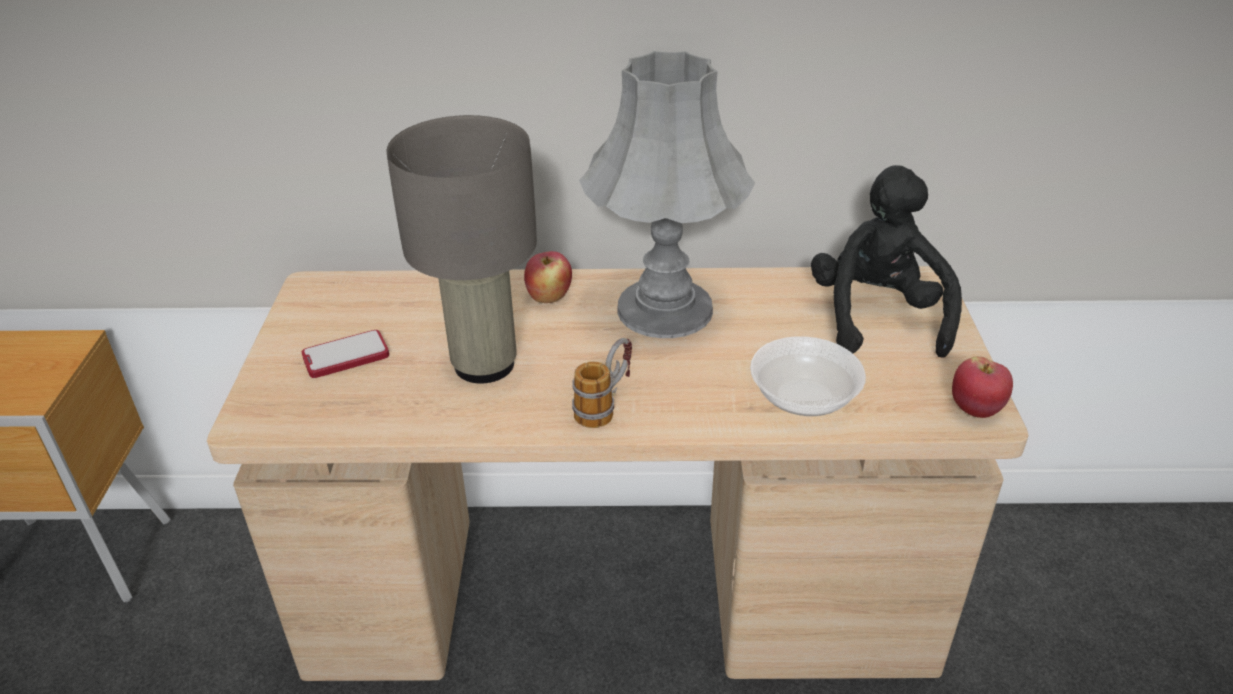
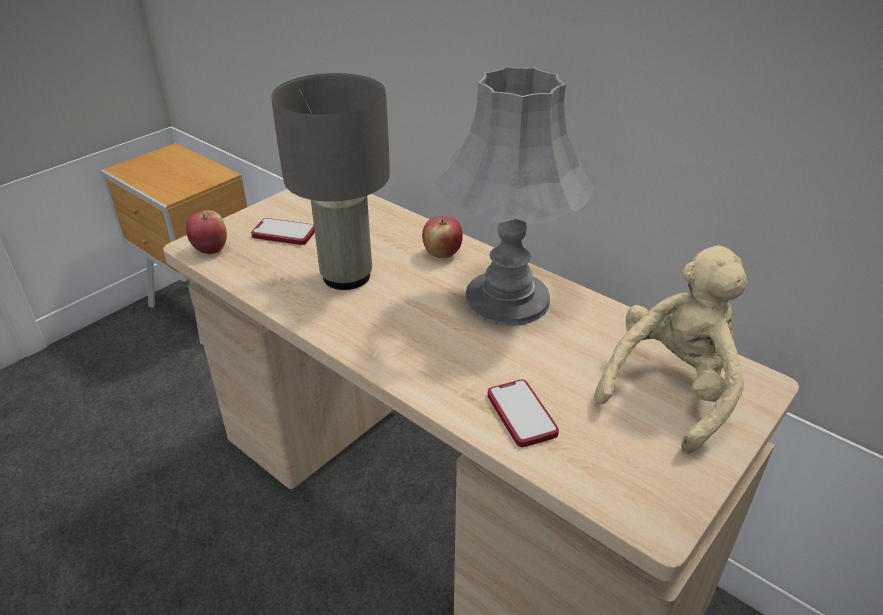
camera: 40 degrees right, 0 degrees up
(605, 405) = (379, 341): mug -> none
(803, 397) = (521, 414): bowl -> phone
(877, 317) = (671, 390): black plush toy -> beige plush toy
(976, 409) = (657, 512): apple -> apple (210, 249)

